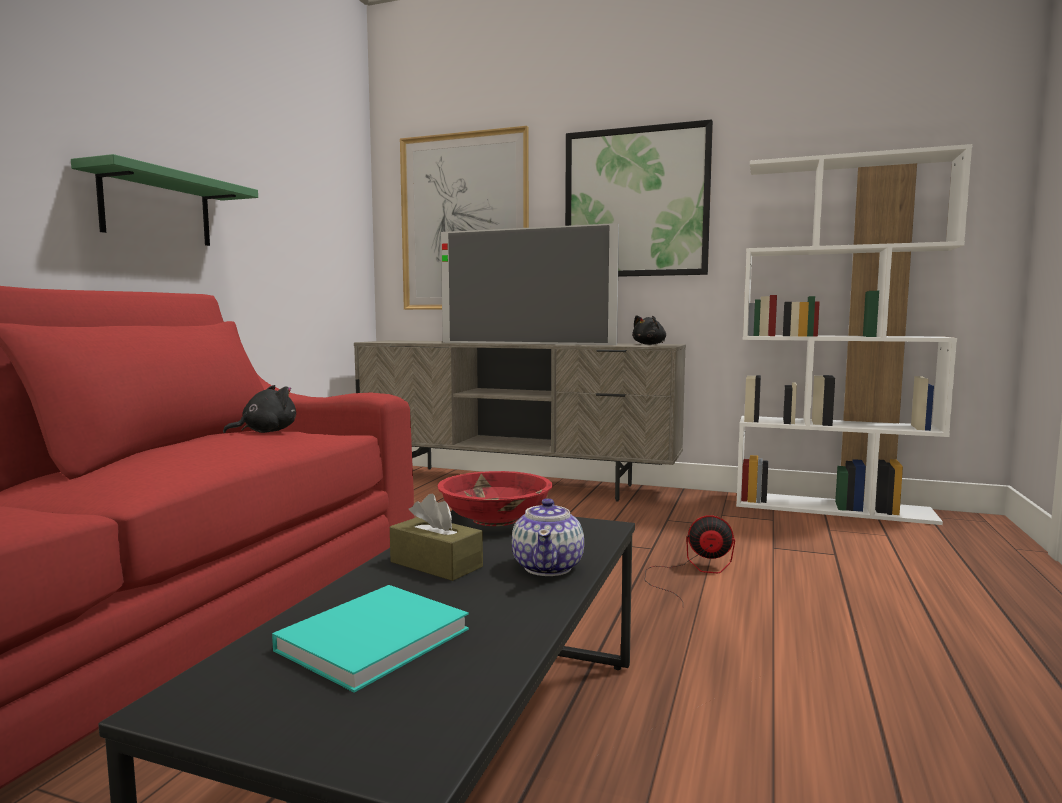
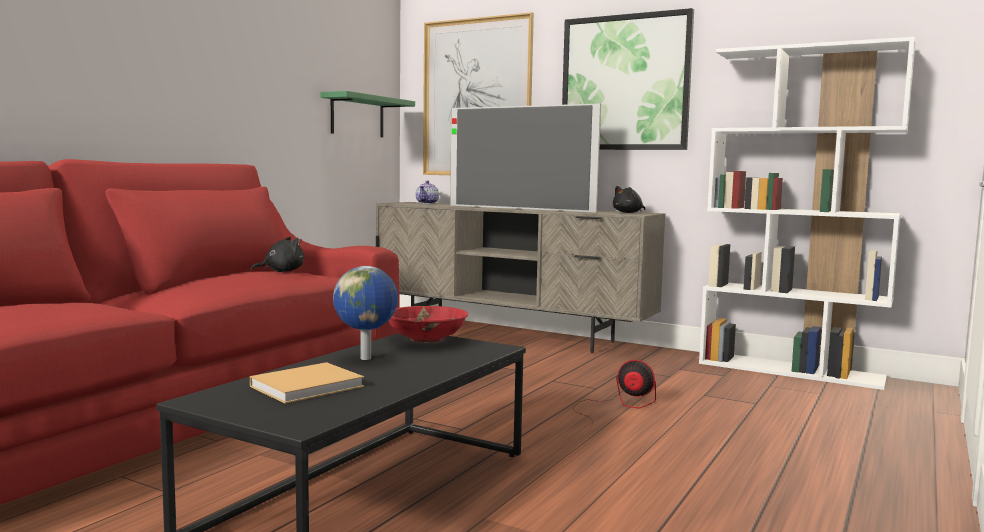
camera: 10 degrees right, 0 degrees up
(156, 208) = (216, 96): green shelf -> green shelf (357, 116)
(378, 637) = (310, 386): turquoise book -> beige book
(436, 564) = (367, 358): brown tissue box -> globe
(548, 567) = (439, 364): teapot -> teapot (427, 203)

